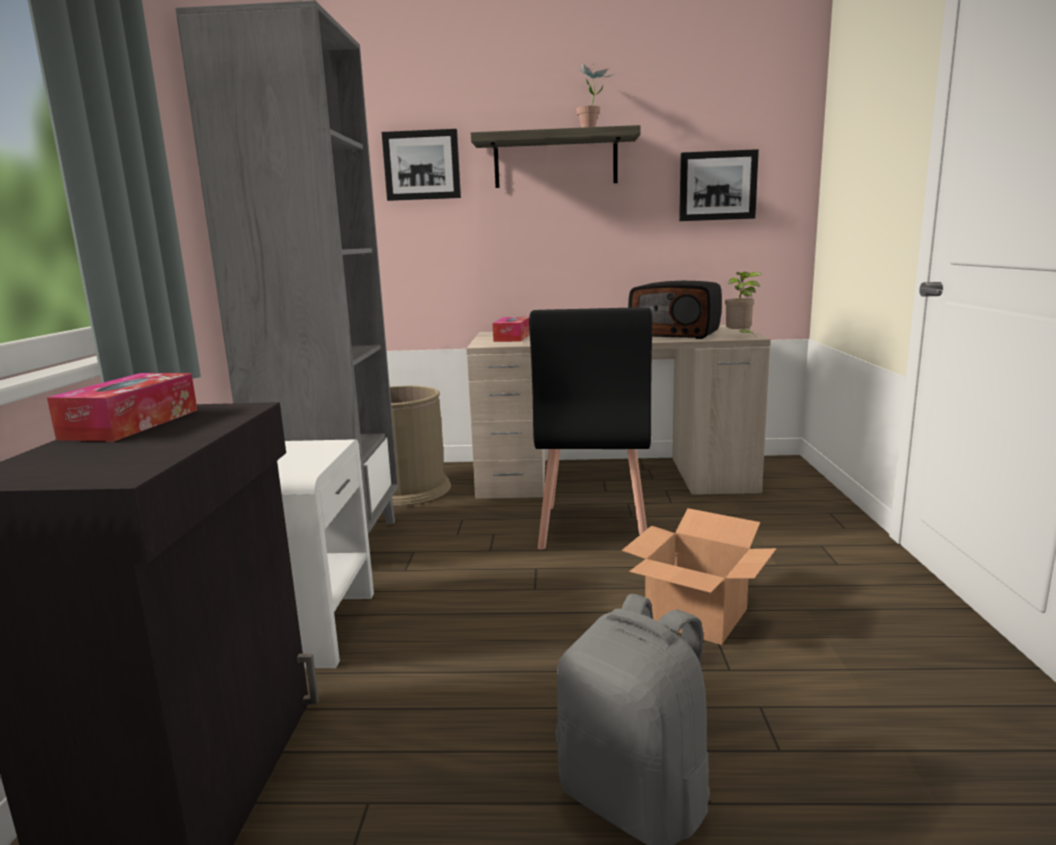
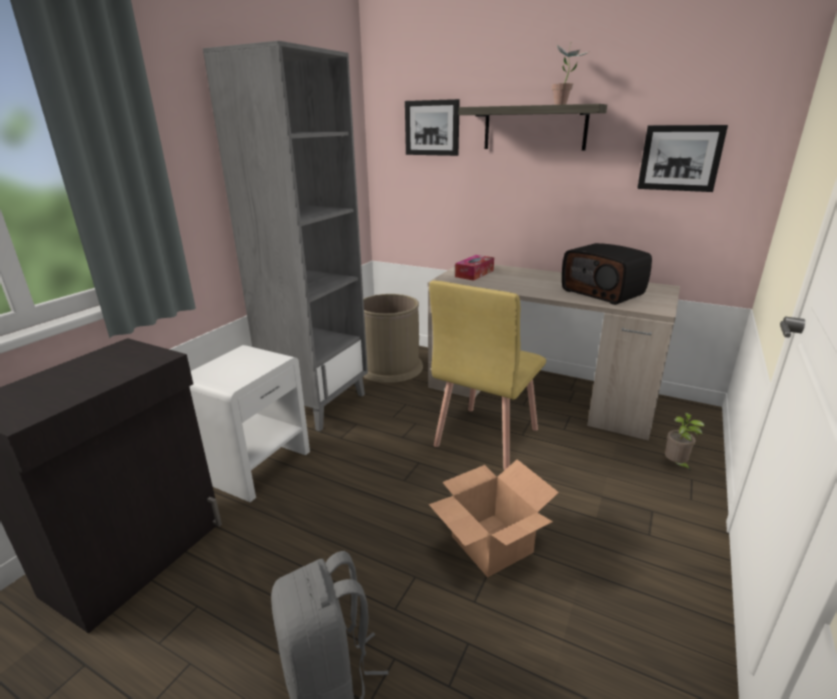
camera: 25 degrees right, 10 degrees up
(131, 424) = (95, 361): tissue box -> none
(592, 528) = (485, 437): black chair -> yellow chair
(740, 337) = (651, 308): potted plant -> potted plant (676, 465)

